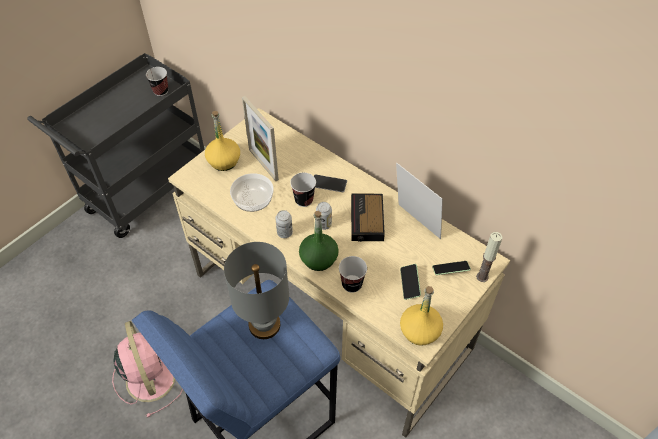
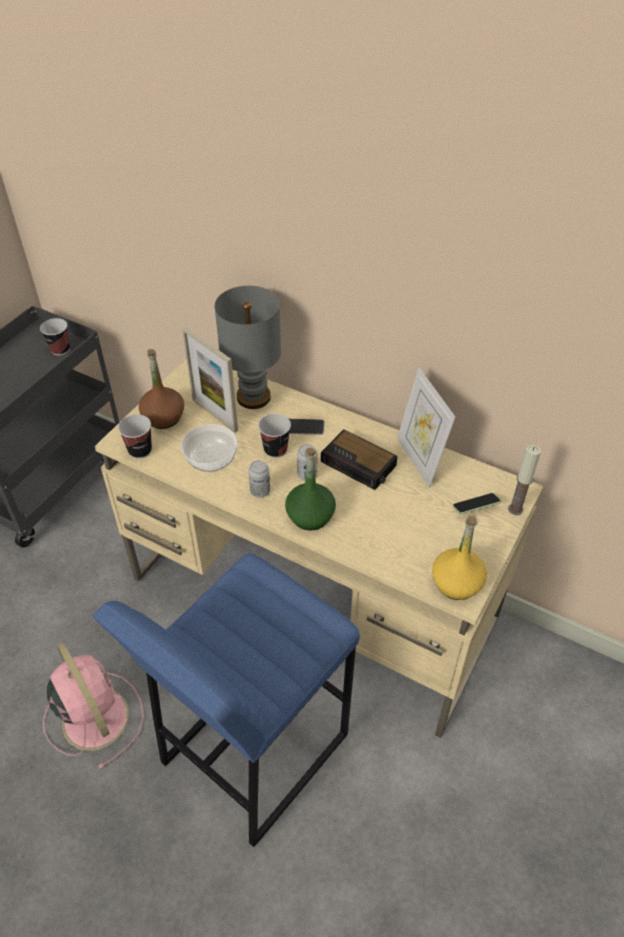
camera: 10 degrees left, 5 degrees down
(224, 161) = (164, 417): yellow bottle -> brown bottle
(265, 324) = (257, 606): grey table lamp -> grey table lamp (254, 396)
(352, 284) = (359, 540): cup -> cup (140, 450)
(367, 221) = (359, 464): alarm clock -> alarm clock turned 45 degrees counterclockwise
(409, 284) = (430, 530): phone -> none
(415, 224) = (419, 460): picture frame -> picture frame turned 150 degrees counterclockwise

